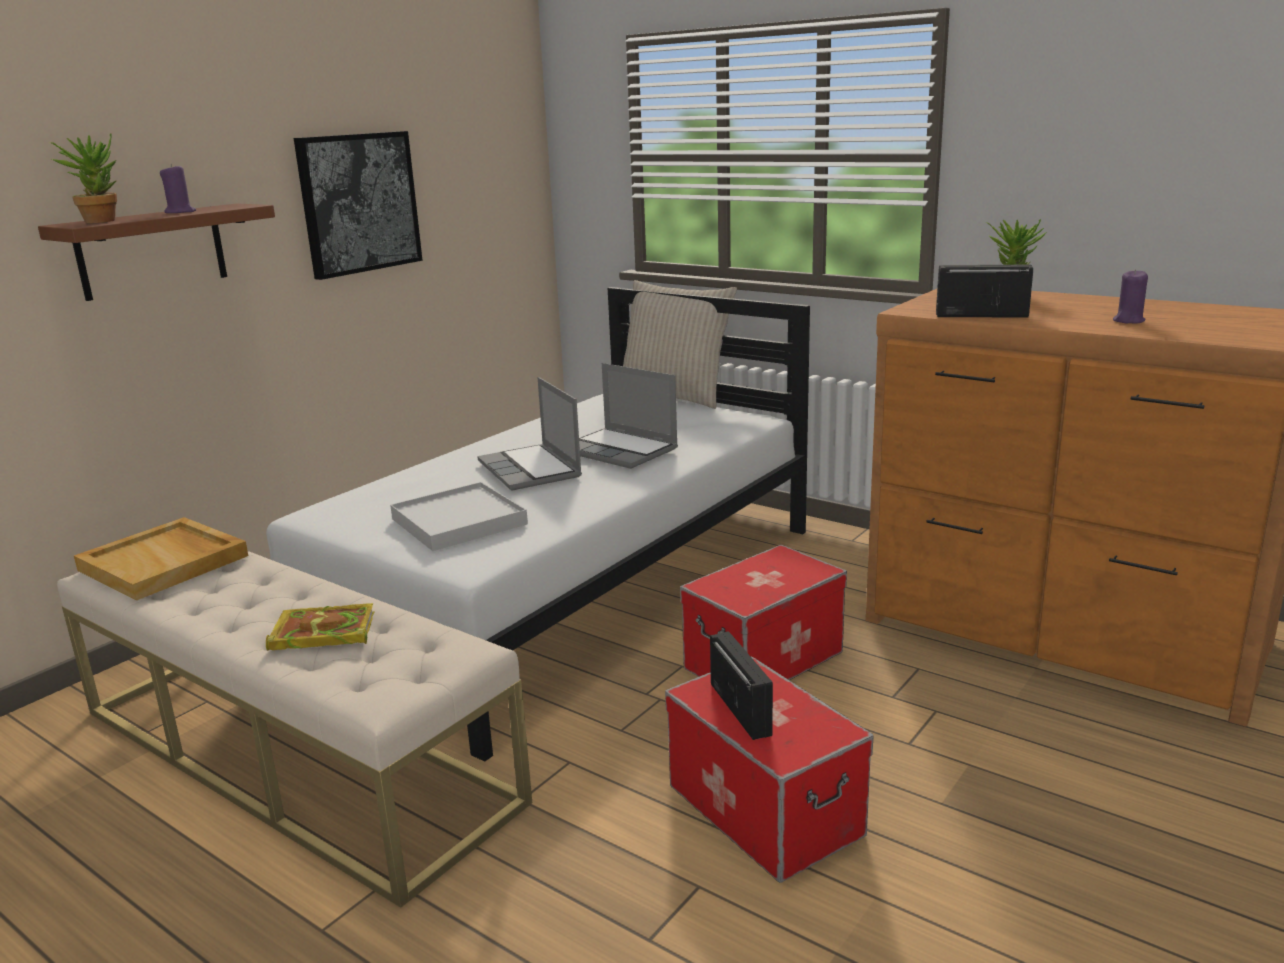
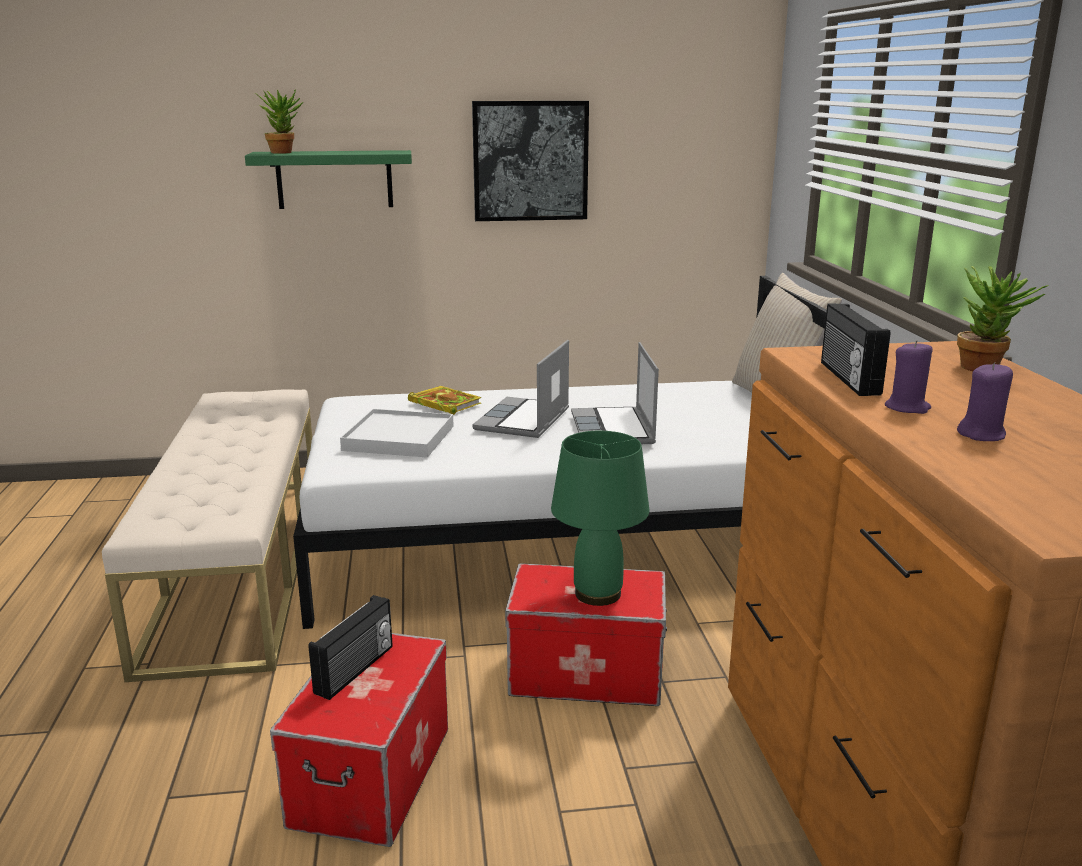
camera: 45 degrees right, 0 degrees up
(152, 251) = (334, 179): brown shelf -> green shelf
(165, 563) = (247, 402): beige tray -> none
(180, 212) = (344, 152): purple candle -> purple candle (907, 408)
(320, 633) = (206, 476): book -> book (443, 403)
(777, 577) = (598, 594): none -> green table lamp
(981, 315) = (847, 378): radio -> radio turned 150 degrees counterclockwise

